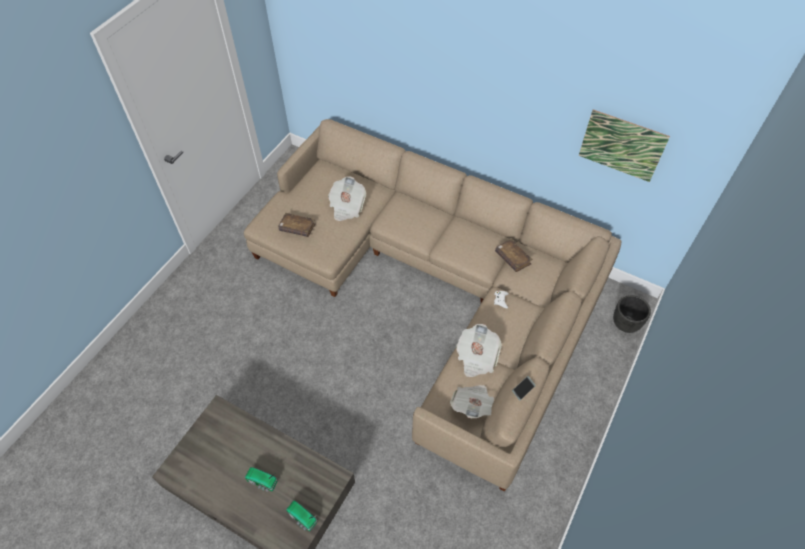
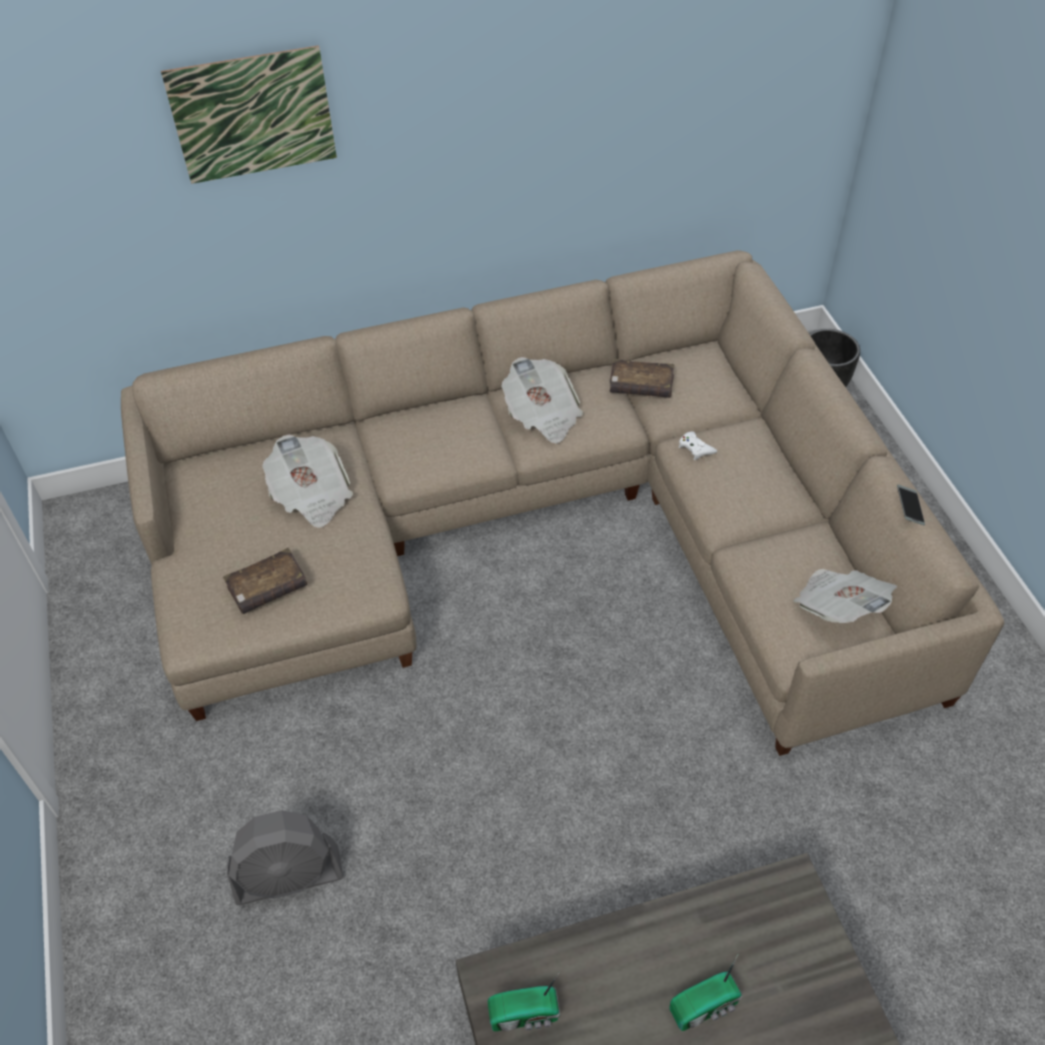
camera: 45 degrees left, 5 degrees down
(225, 330) = (288, 876): none -> grey fan
(302, 519) = (829, 991): radio -> radio (526, 1015)
(476, 357) = (762, 544): newspaper -> newspaper (542, 415)
(622, 145) = (715, 88): picture -> picture (252, 115)

